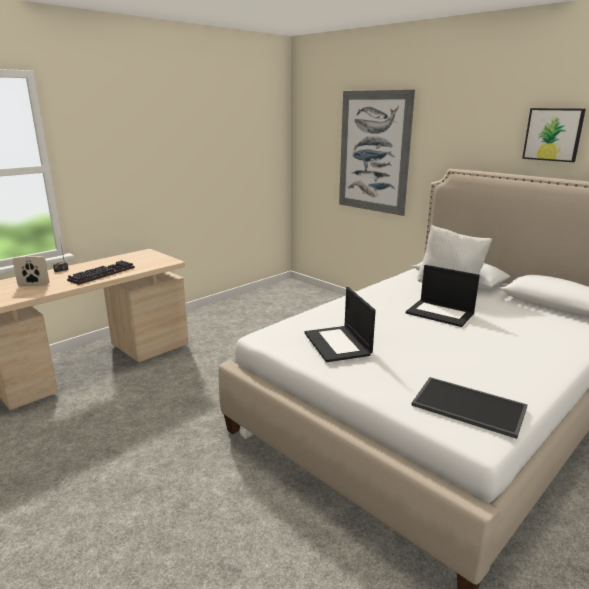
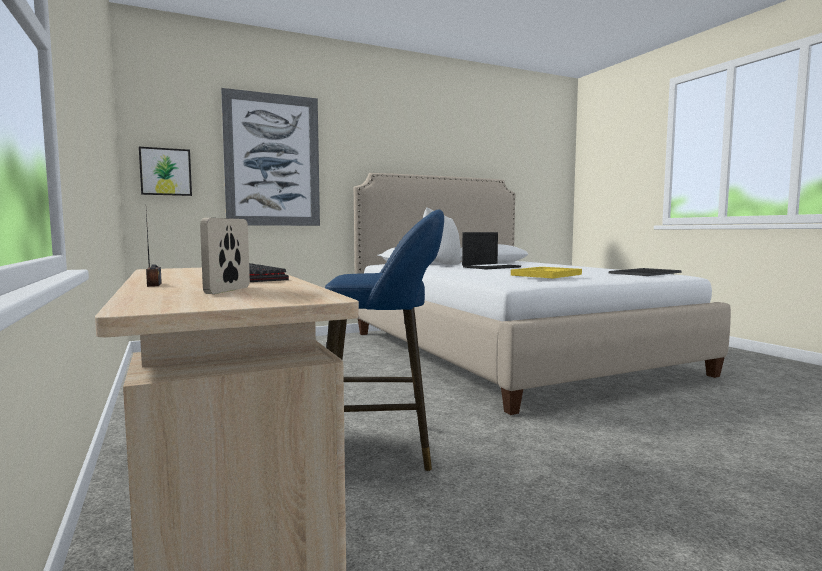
camera: 70 degrees left, 15 degrees down
(156, 391) = (384, 446): none -> blue stool
(338, 344) = (546, 275): laptop -> yellow tray
(553, 134) = (437, 146): picture -> picture (166, 172)

